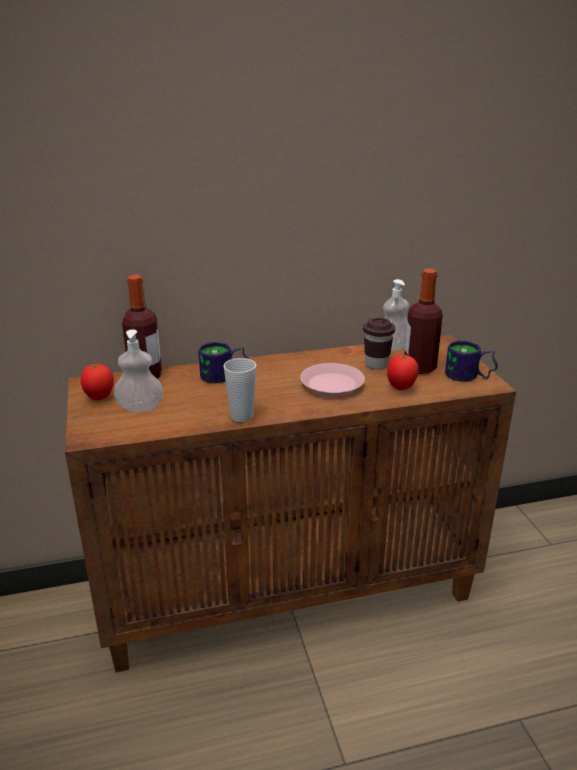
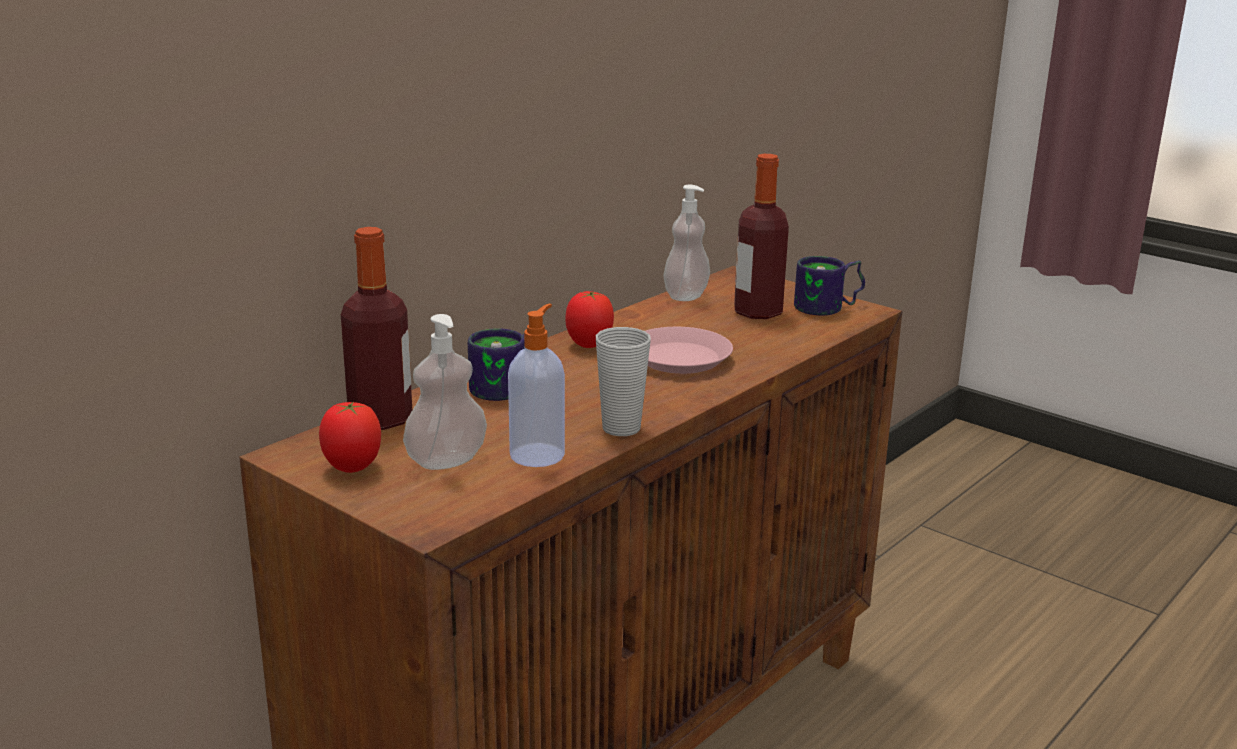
camera: 35 degrees left, 5 degrees down
(183, 418) = (538, 454): none -> soap dispenser
(376, 364) = (698, 321): brown cup -> none
(400, 388) = (771, 340): tomato -> tomato (589, 345)

